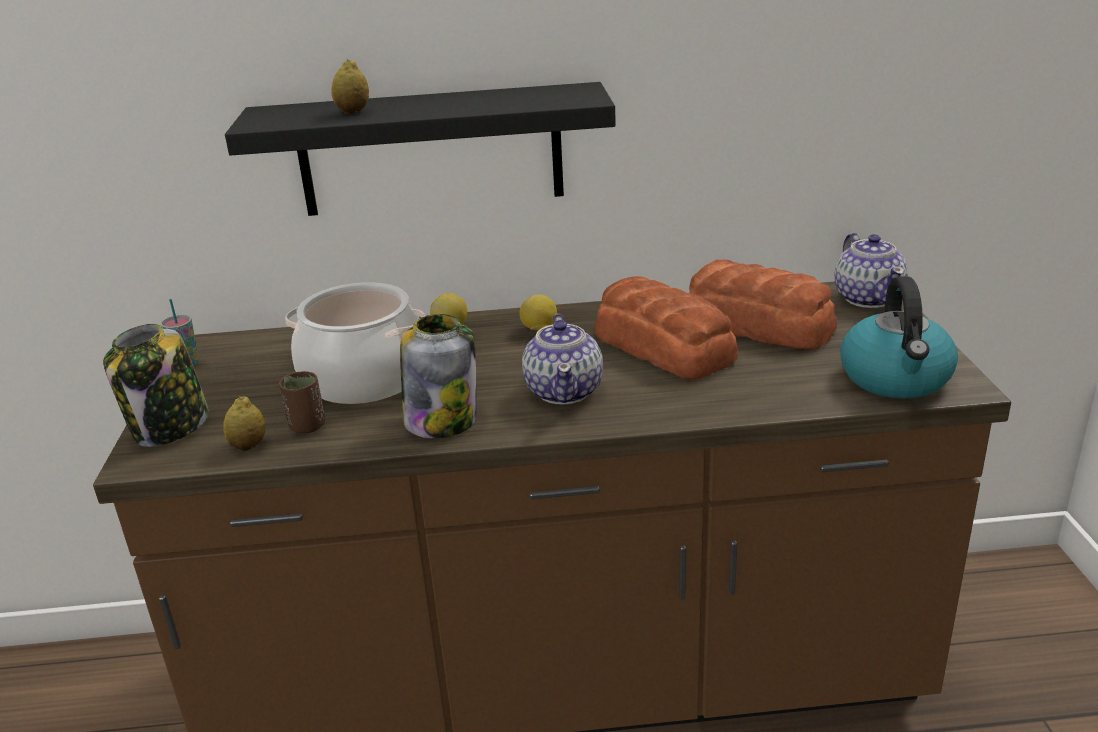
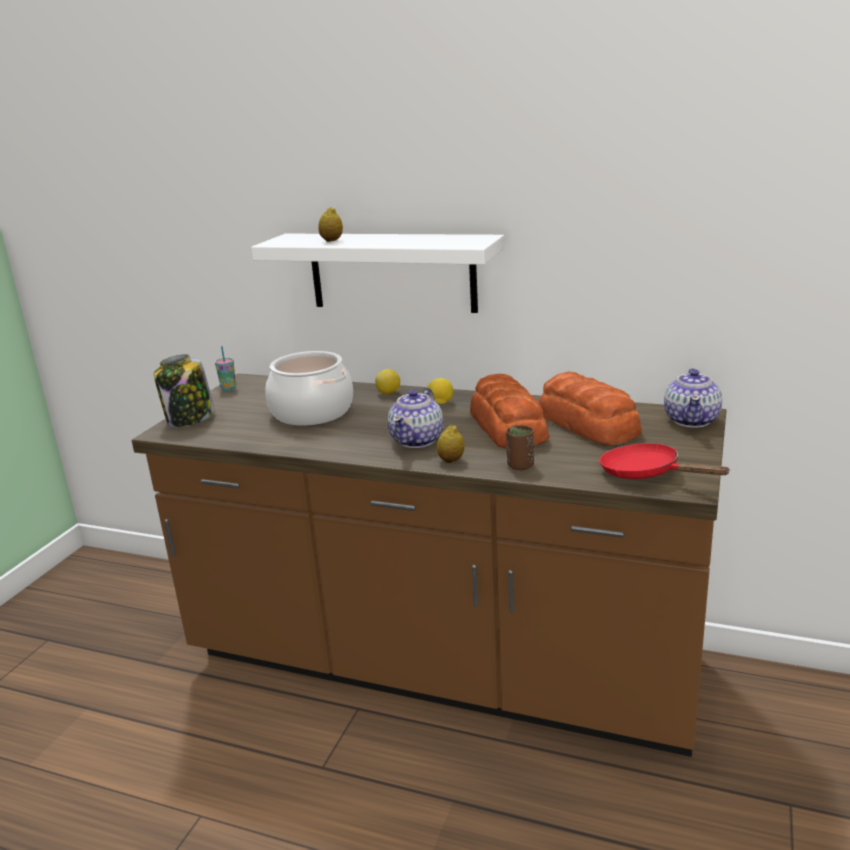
camera: 25 degrees right, 5 degrees down
(248, 446) = (218, 436): lemon -> lemon (451, 460)
(307, 426) = (257, 432): brown cup -> brown cup (520, 465)
(431, 150) = (392, 272): black shelf -> white shelf
(442, 420) = (330, 442): jar -> none
(896, 378) = (646, 474): kettle -> red frying pan

